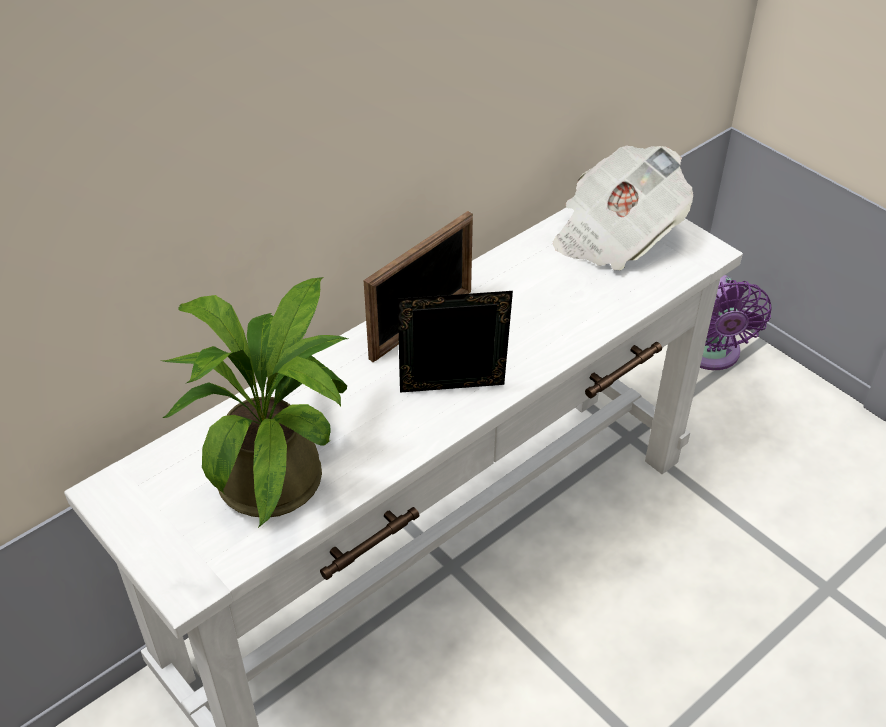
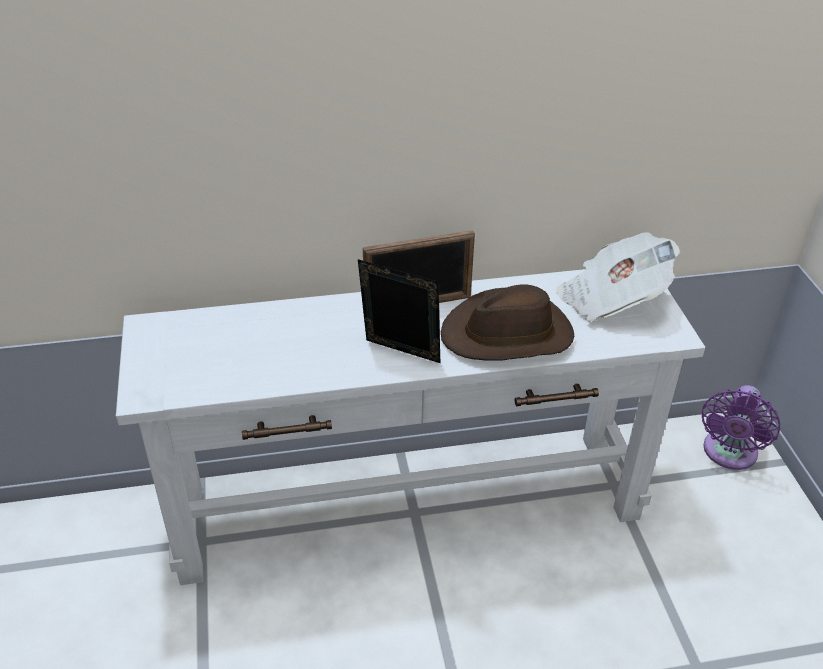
camera: 30 degrees right, 5 degrees down
(280, 473) = (250, 357): potted plant -> none
(546, 320) = (508, 335): none -> brown hat

